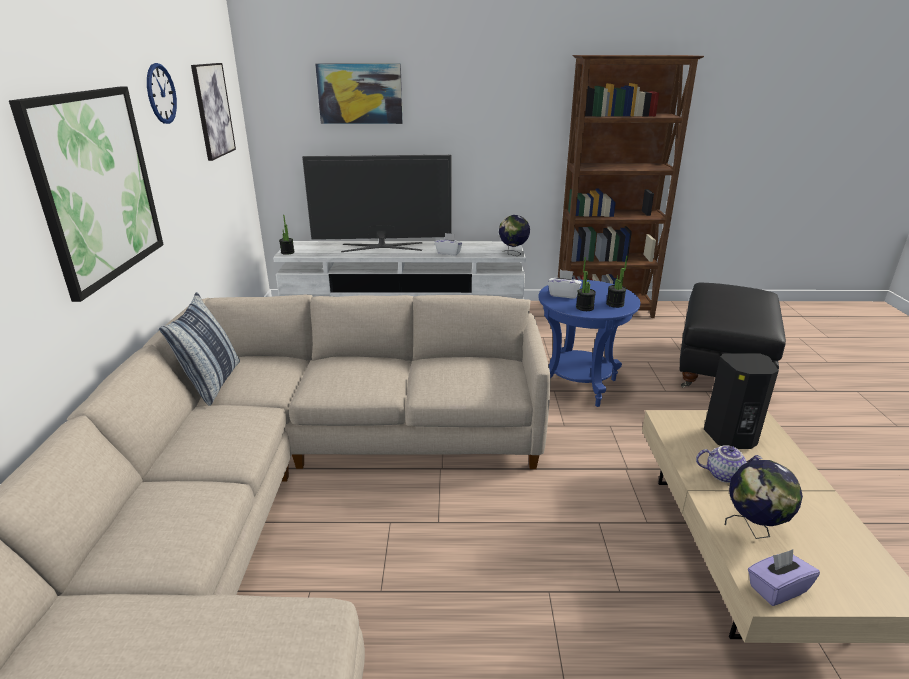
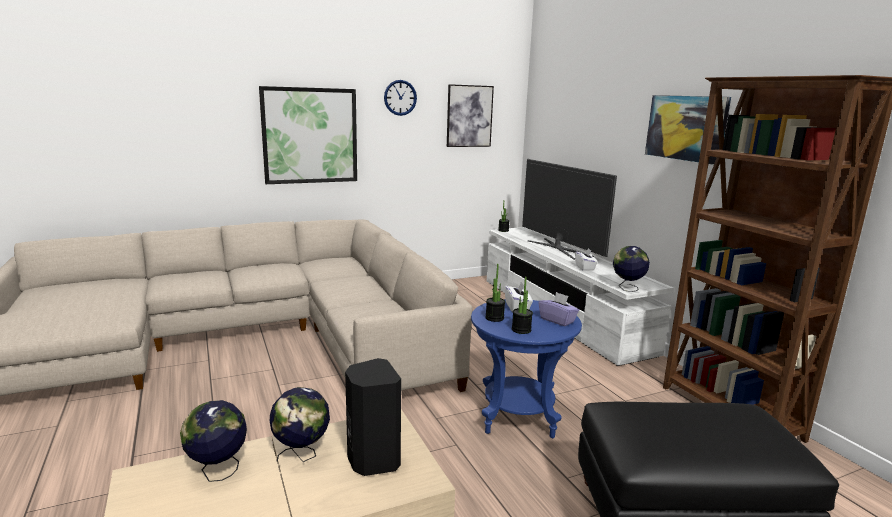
camera: 65 degrees right, 10 degrees down
(212, 383) = (317, 259): pillow -> none
(360, 94) = (581, 114): picture -> picture (686, 128)
(724, 474) = (302, 455): teapot -> globe
(776, 588) = (141, 483): purple tissue box -> purple tissue box (557, 320)

